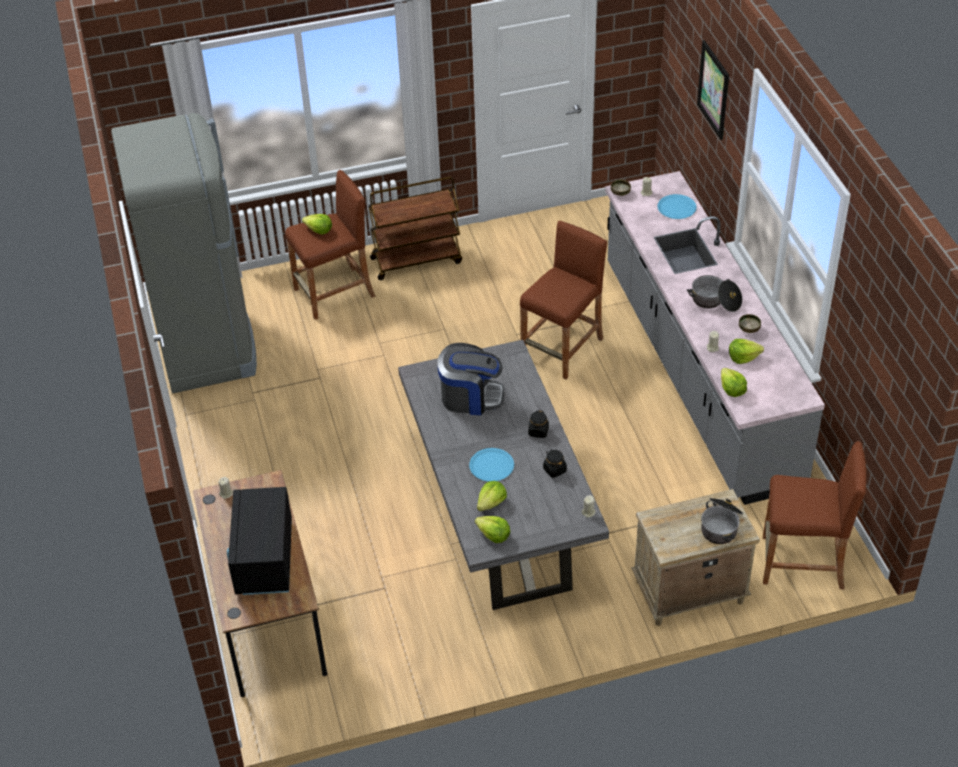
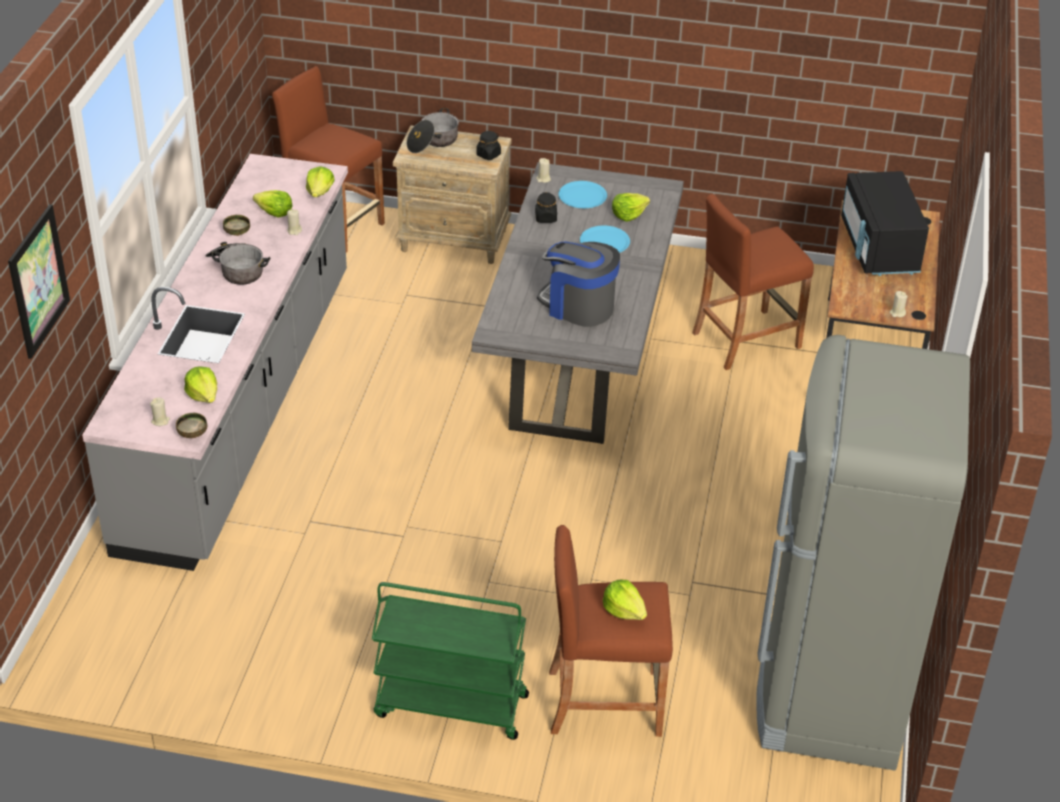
camera: 155 degrees left, 5 degrees down
(264, 559) = (878, 248): black microwave -> black microwave turned 150 degrees clockwise
(417, 260) = (450, 706): brown cart -> green cart
(493, 535) = (645, 192): lettuce -> lettuce (203, 395)
(538, 431) = (533, 252): black jar -> black jar (488, 155)
(562, 348) = (363, 495): brown stool -> brown stool (746, 339)
(676, 207) = (147, 387): blue plate -> blue plate (582, 196)

